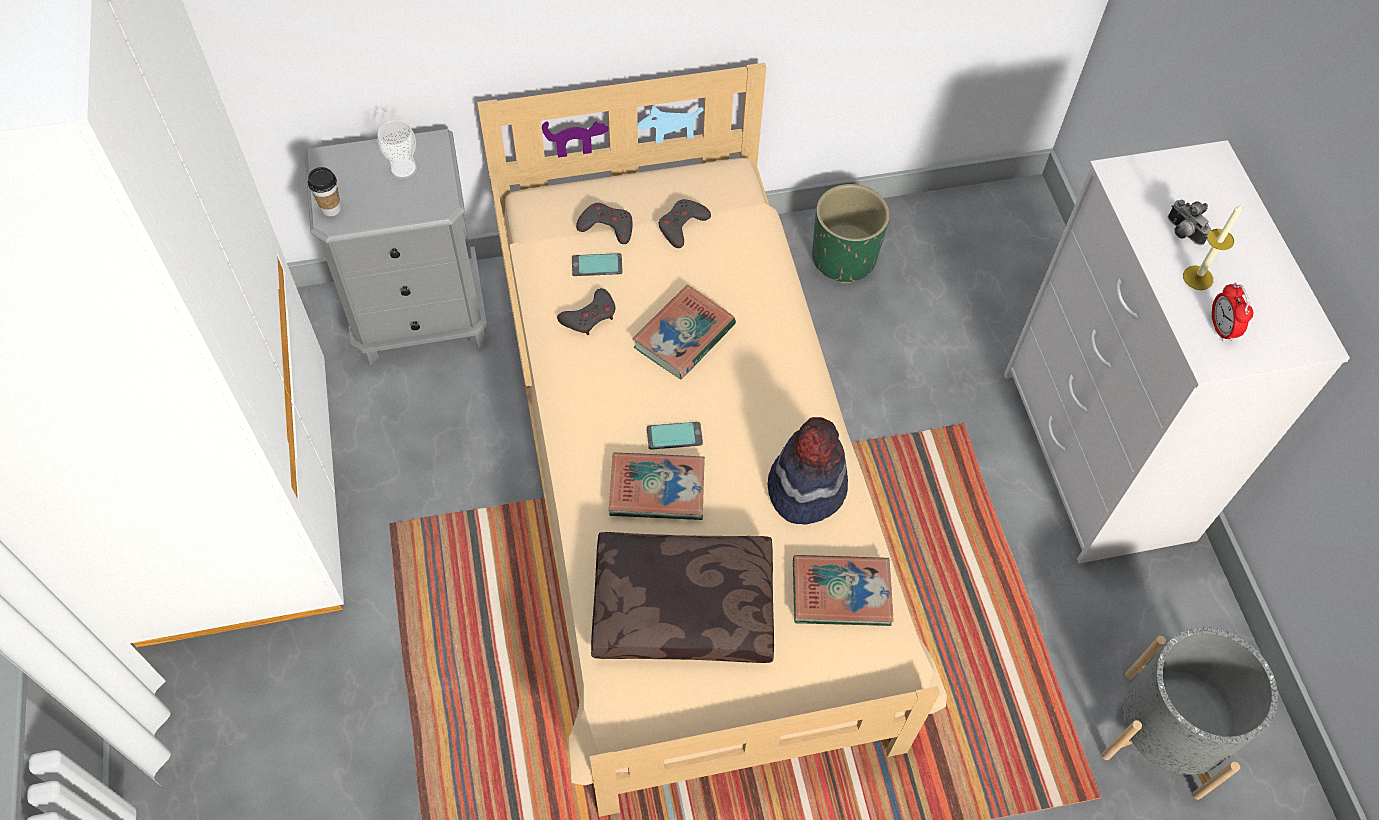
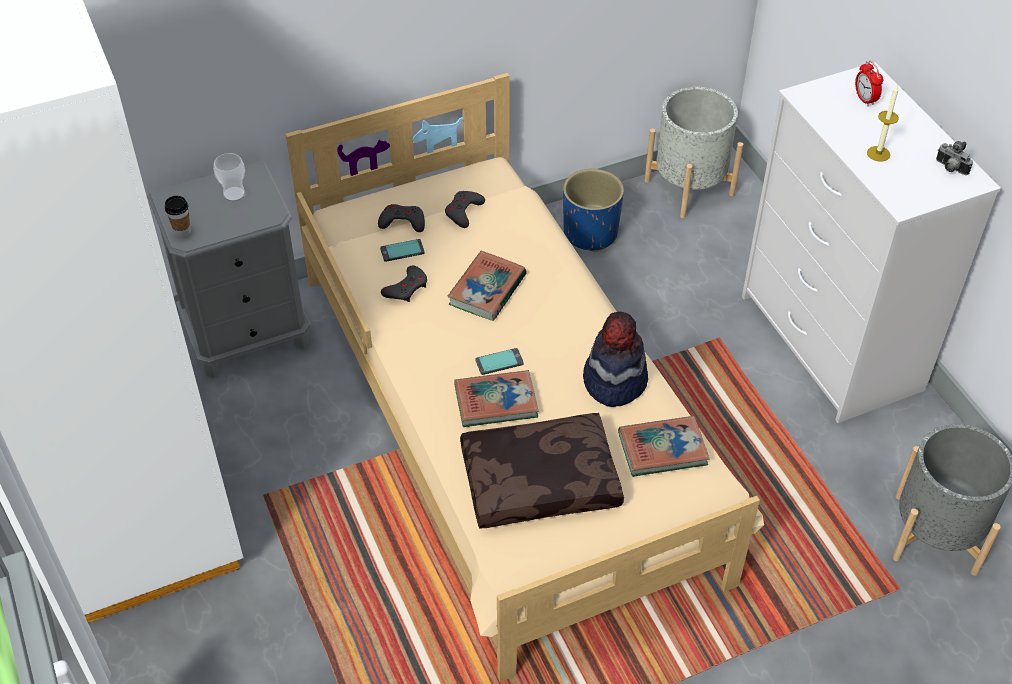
camera: 10 degrees left, 10 degrees down
(844, 258) = (591, 233): green planter -> blue planter
(976, 218) = (689, 187): none -> grey planter
(1182, 232) = (858, 126): camera -> camera (950, 168)
(1221, 328) = (904, 183): alarm clock -> alarm clock (865, 99)

